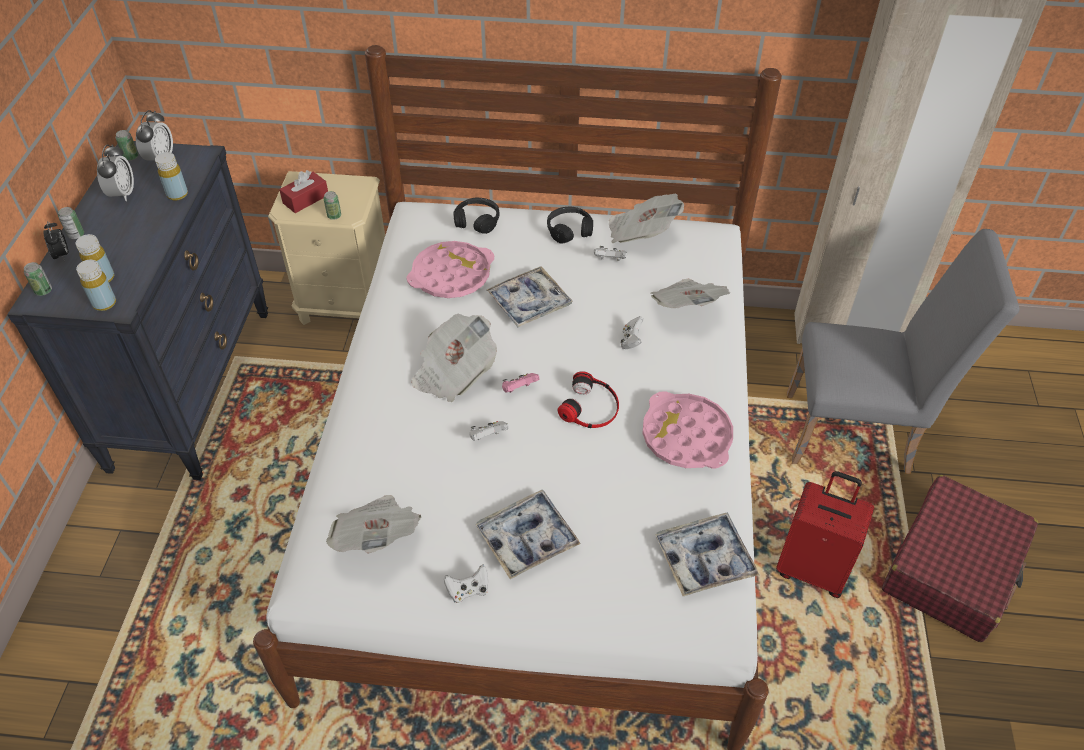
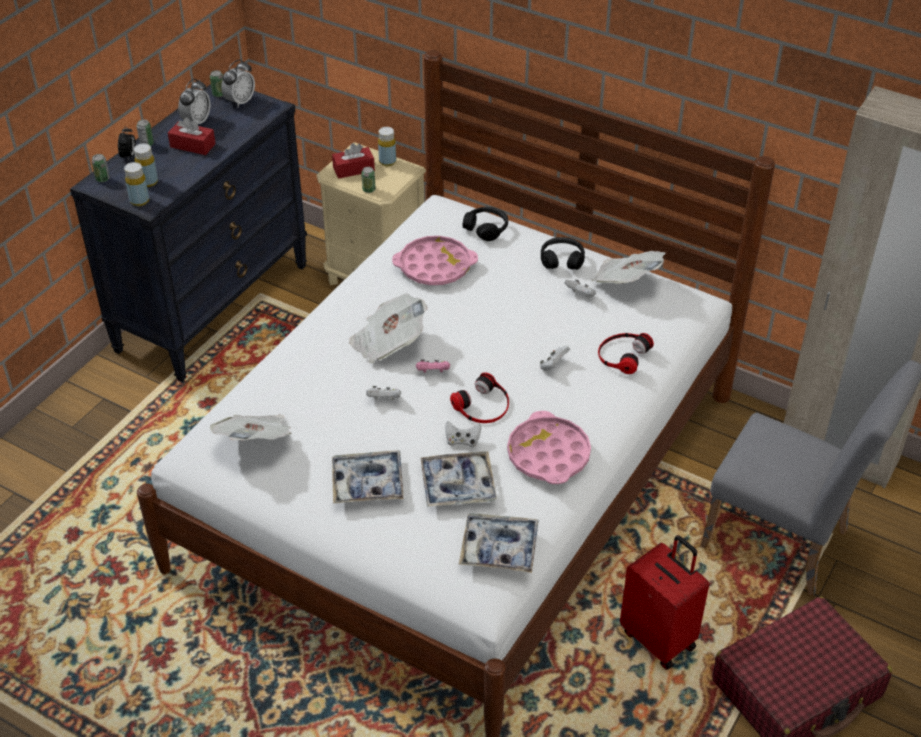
camera: 25 degrees right, 5 degrees down
(133, 221) = (192, 145): none -> red tissue box
(177, 194) = (237, 134): yellow bottle -> yellow bottle (387, 162)
(468, 590) = (301, 503): white game controller -> white game controller (462, 441)
(529, 303) = (486, 308): tray -> tray (457, 485)
(686, 308) = (622, 355): newspaper -> headphones

